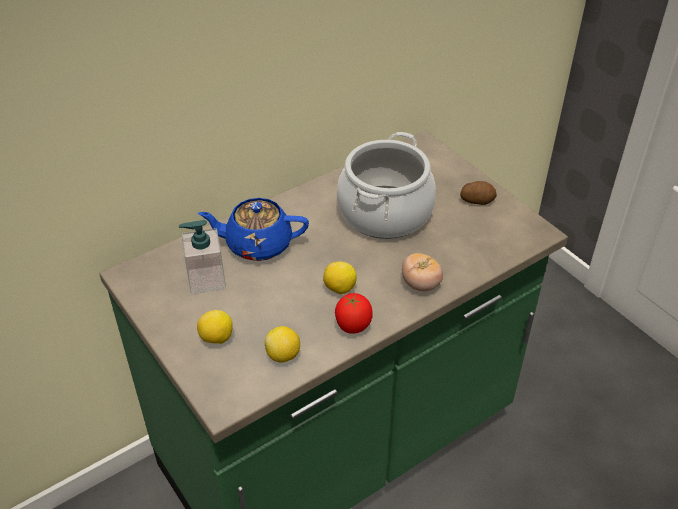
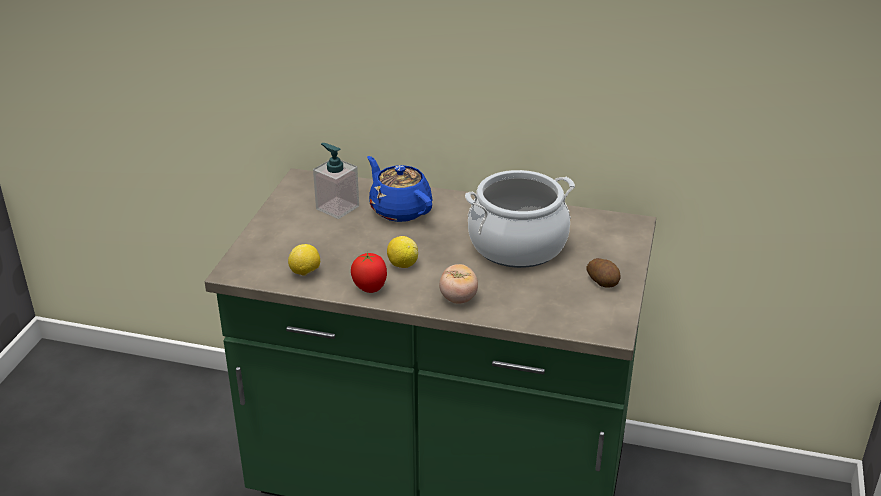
camera: 50 degrees right, 10 degrees down
(216, 338) = (287, 239): lemon -> none

